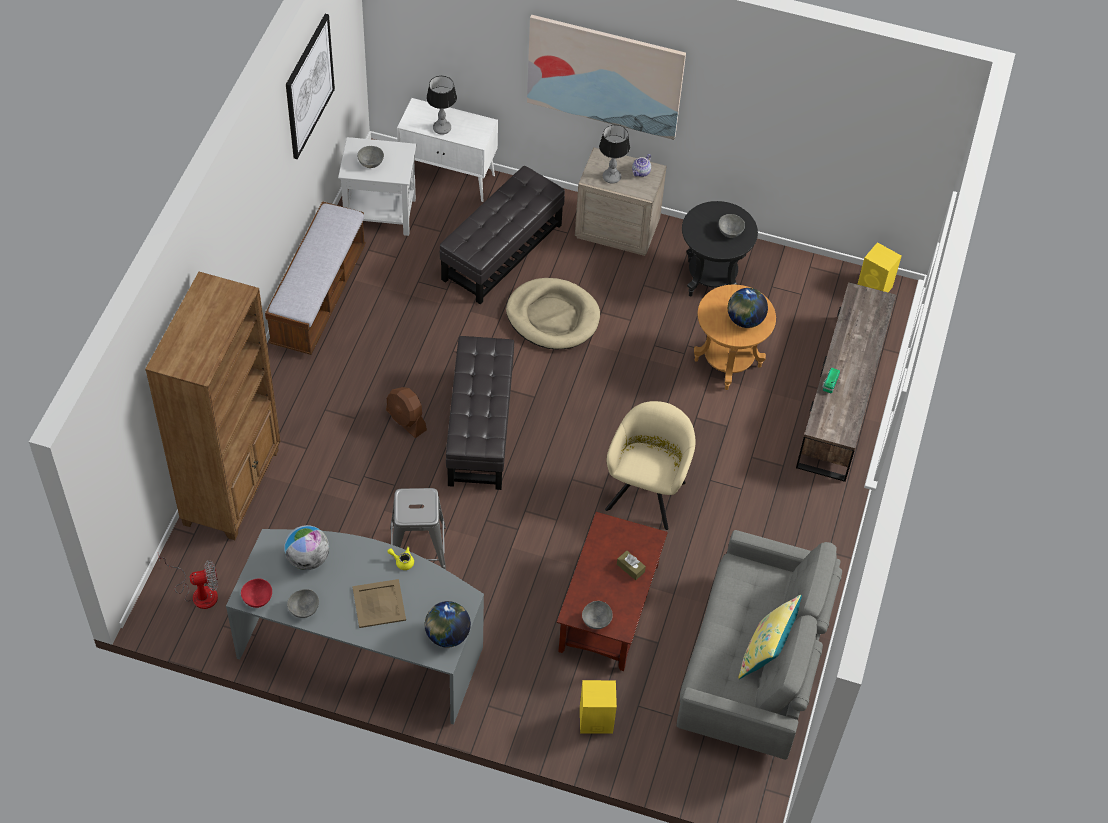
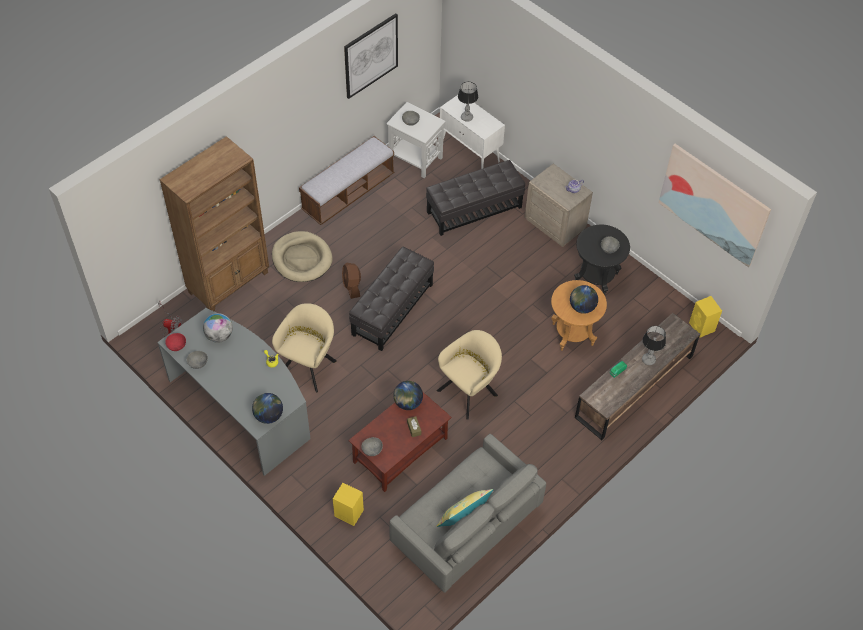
camera: 30 degrees right, 0 degrees up
(378, 603) = (242, 379): beige tray -> none
(417, 551) = (309, 365): grey stool -> beige armchair
(553, 317) = (480, 261): beige dog bed -> beige dog bed (302, 259)
(601, 539) = (408, 403): none -> globe
(605, 76) = (566, 117): picture -> picture (713, 204)
(611, 177) = (552, 186): table lamp -> table lamp (648, 360)

